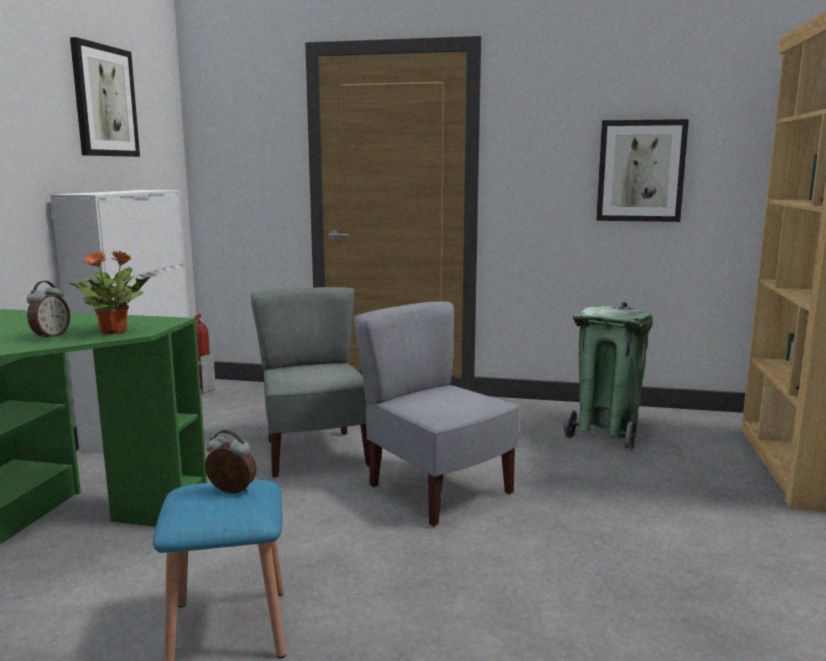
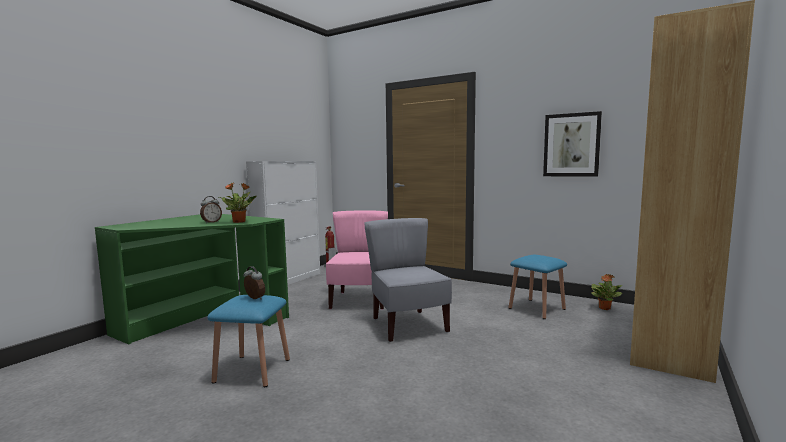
camera: 20 degrees right, 5 degrees down
(104, 101) = (281, 118): picture -> none
(315, 453) = (359, 300): grey chair -> pink chair
(605, 434) = (536, 308): green trash can -> blue stool
(693, 422) = (605, 308): none -> potted plant

